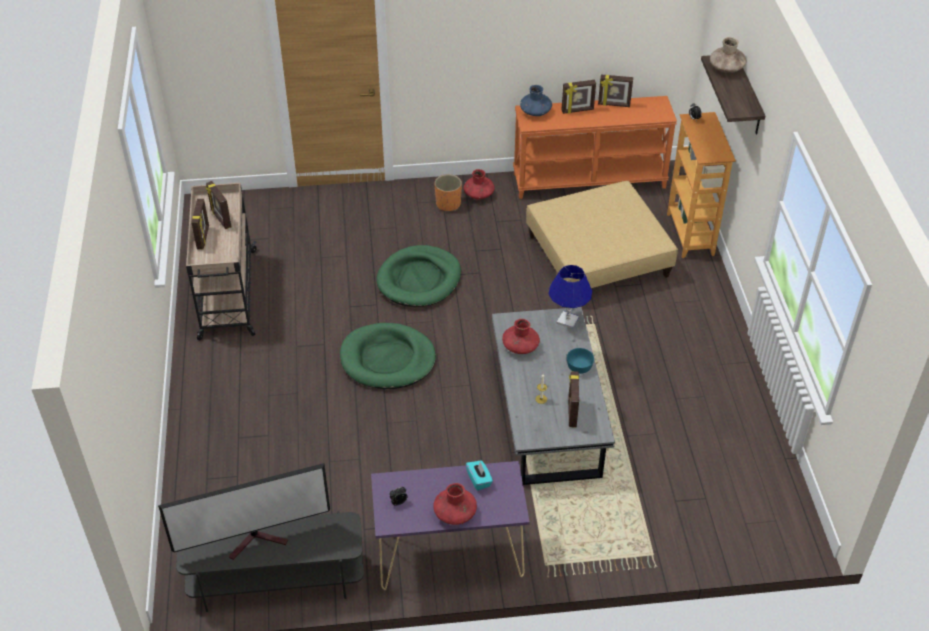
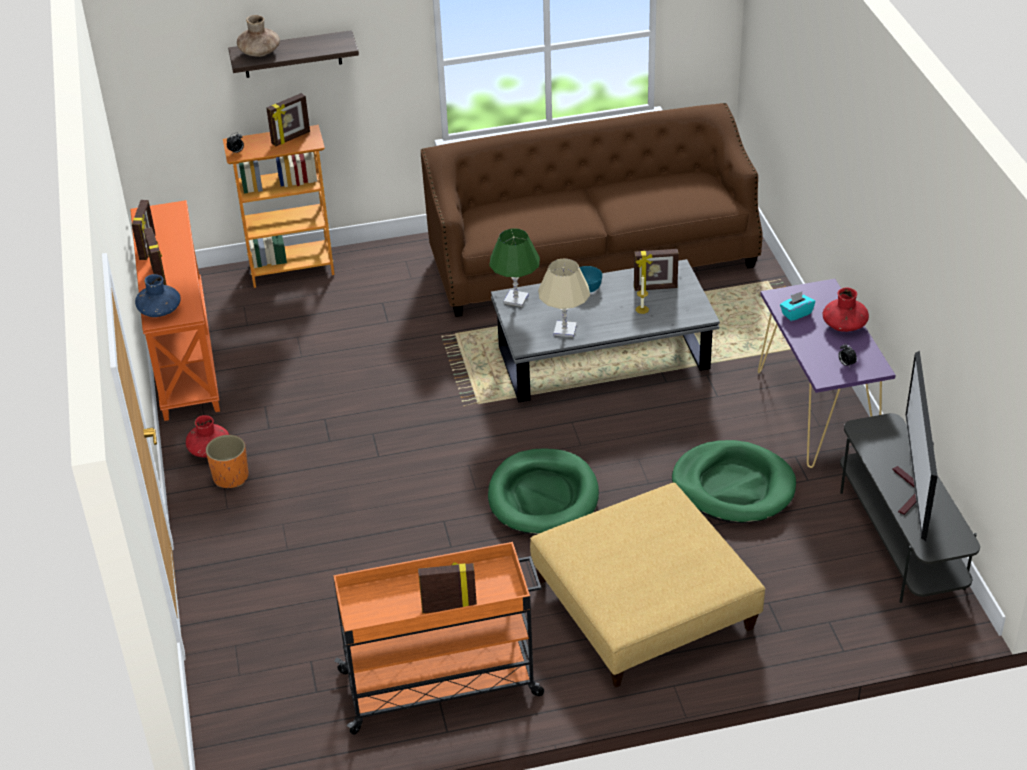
camera: 95 degrees left, 5 degrees down
(220, 219) = (404, 597): picture frame -> picture frame (291, 138)
(227, 295) = (442, 683): beige cart -> orange cart
(258, 540) = (912, 492): television -> television turned 150 degrees counterclockwise
(419, 279) = (391, 486): green dog bed -> green dog bed (733, 486)
(520, 346) = (564, 330): red vase -> beige table lamp
(567, 320) = (516, 299): blue table lamp -> green table lamp
(597, 256) = (334, 337): beige ottoman -> beige ottoman (643, 604)
(697, 424) = (592, 259): none -> brown sofa

